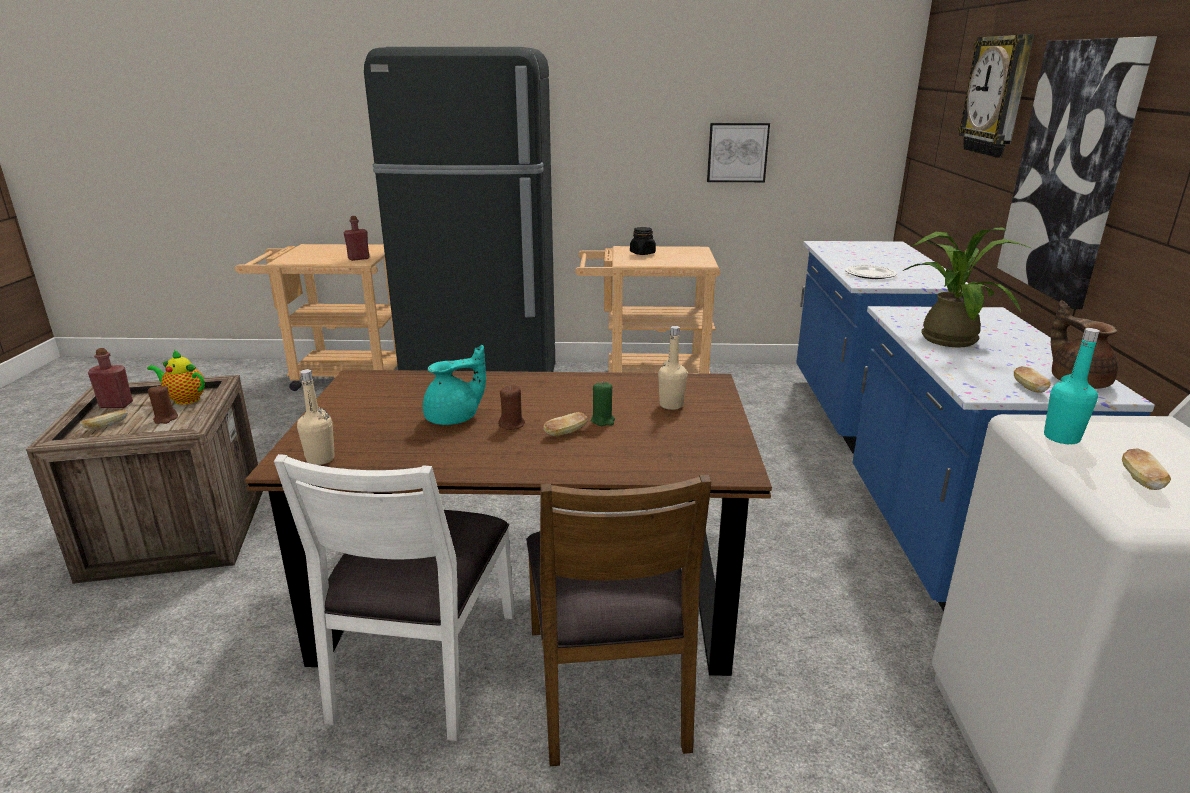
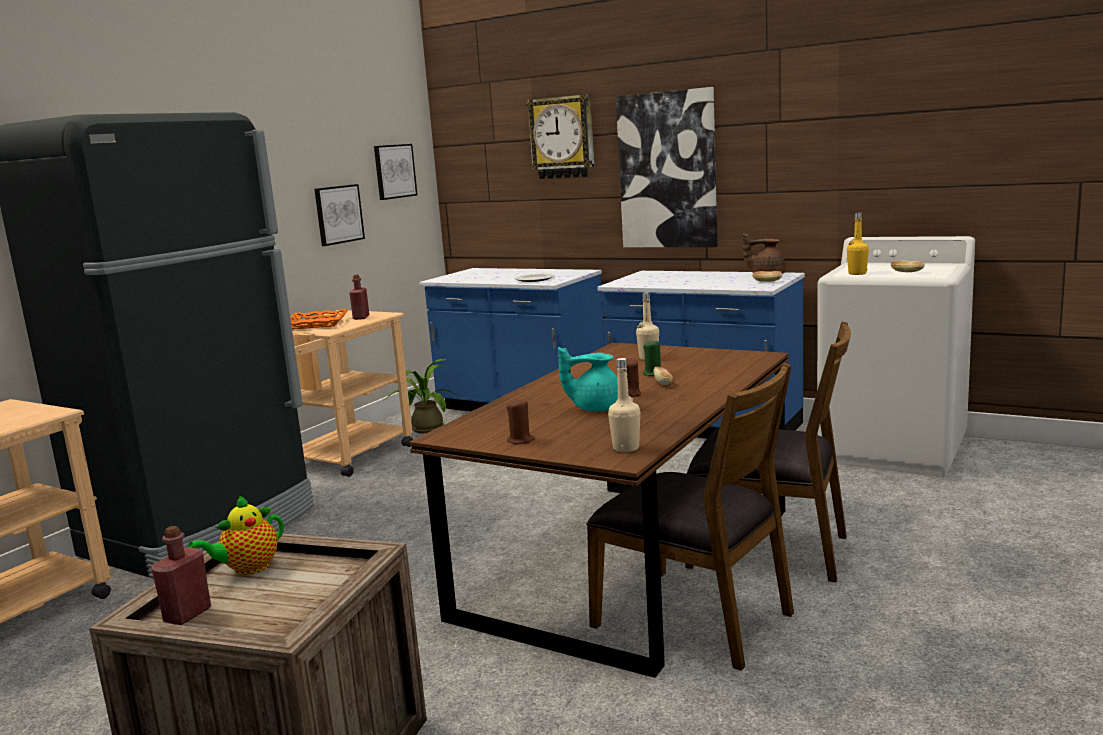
camera: 60 degrees left, 10 degrees down
(106, 426) = (263, 615): bread -> none
(165, 419) = (300, 577): brown candle -> brown candle (520, 440)
(358, 258) = (38, 413): red bottle -> red bottle (361, 317)
(423, 664) = (695, 618): white chair -> brown chair
(454, 418) = (595, 408): turquoise teapot -> turquoise teapot turned 90 degrees counterclockwise
(642, 253) = (316, 324): black jar -> orange tray
(836, 113) = (394, 171): none -> picture
(947, 337) = (677, 282): potted plant -> potted plant (425, 428)
(1061, 437) = (857, 273): turquoise bottle -> yellow bottle

